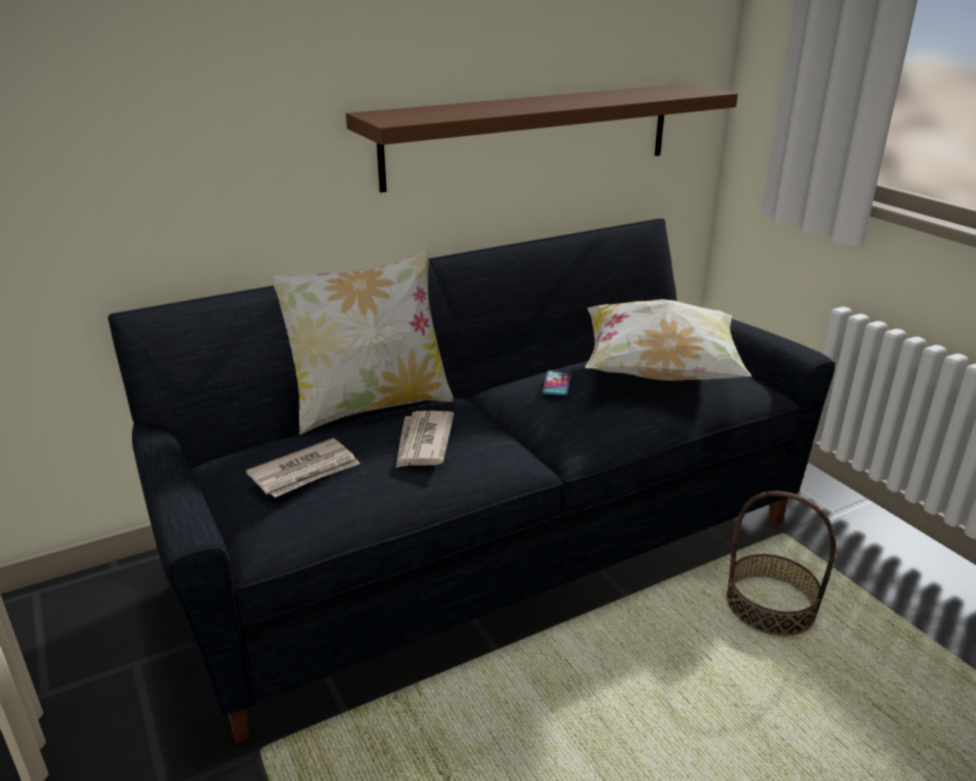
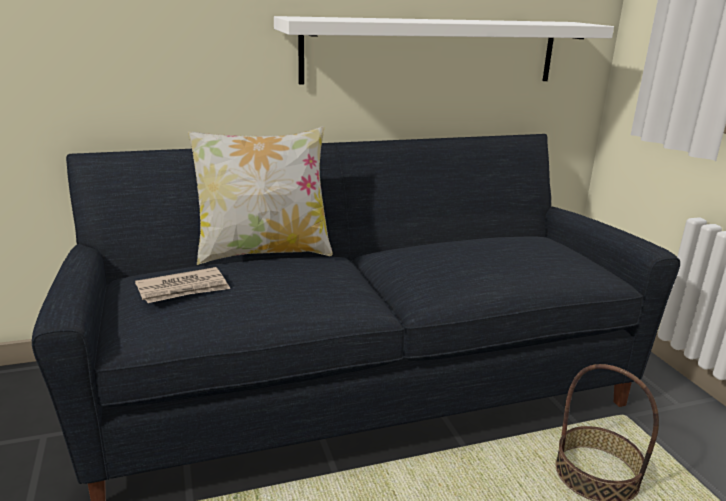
camera: 10 degrees right, 5 degrees down
(423, 442) = (289, 280): newspaper -> none
(531, 135) = (432, 51): brown shelf -> white shelf
(556, 383) = (423, 251): phone -> none
(659, 374) = (515, 253): pillow -> none

